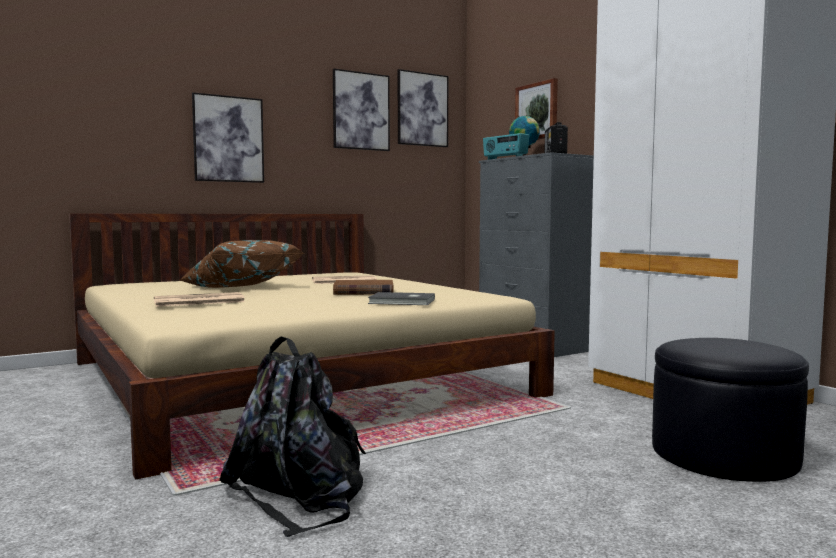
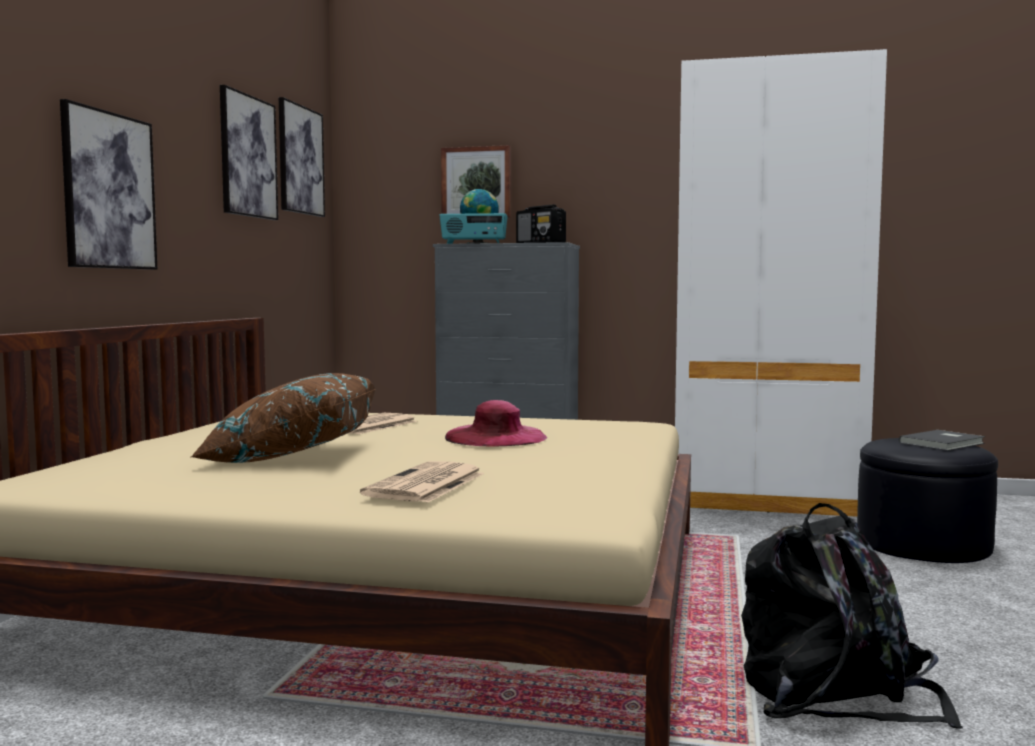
camera: 45 degrees left, 0 degrees up
(363, 291) = (495, 437): brown book -> pink hat
(402, 301) = (614, 443): grey book -> grey book (944, 443)

